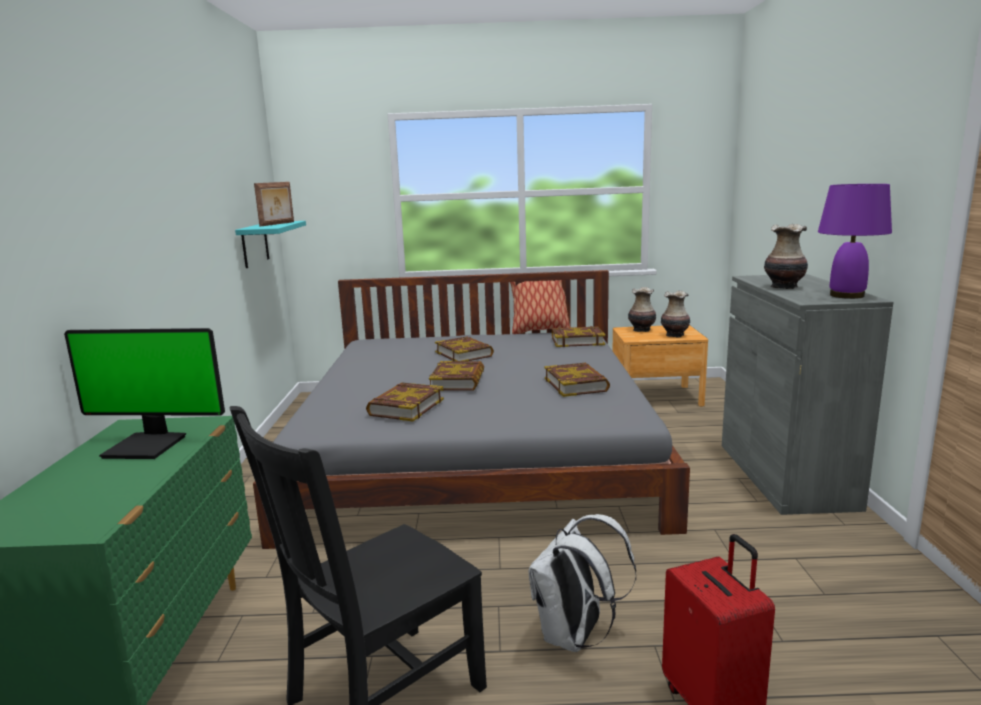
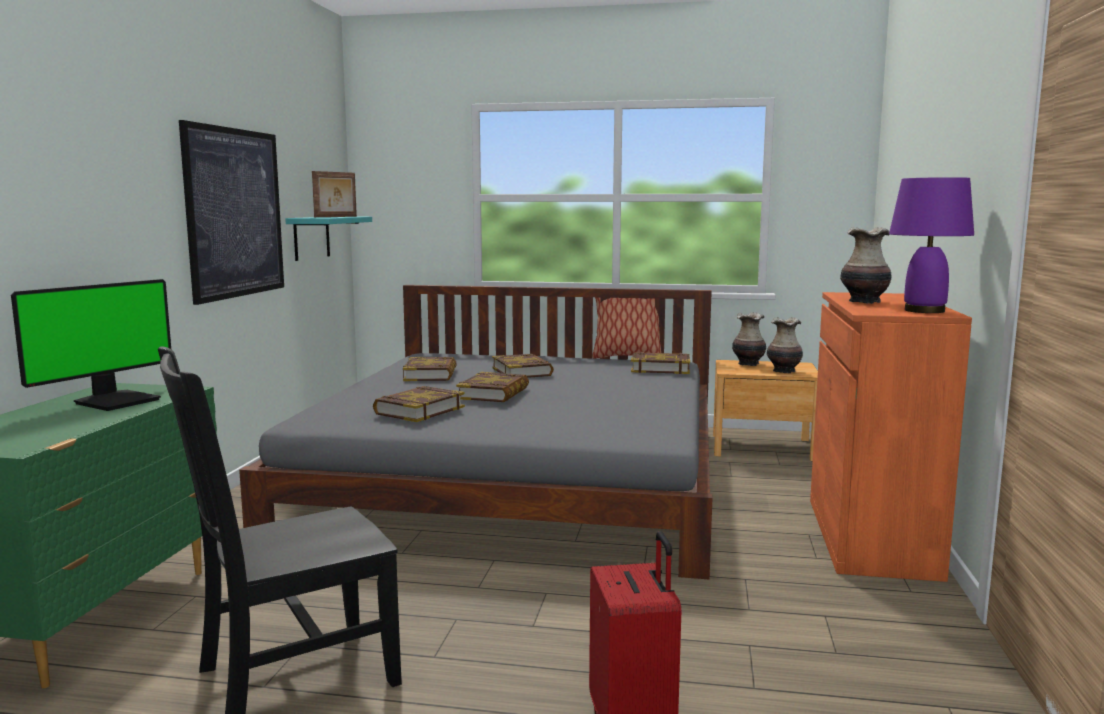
camera: 10 degrees right, 5 degrees down
(148, 445) = (116, 401): monitor -> monitor turned 75 degrees counterclockwise
(198, 231) = (235, 213): none -> picture
(575, 636) = (521, 654): white backpack -> none
(576, 384) = (622, 406): book -> book (431, 374)
(785, 475) = (870, 537): grey cabinet -> orange cabinet

